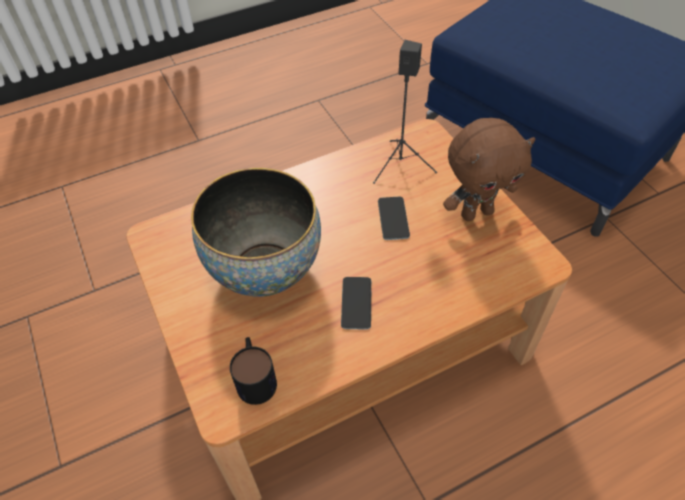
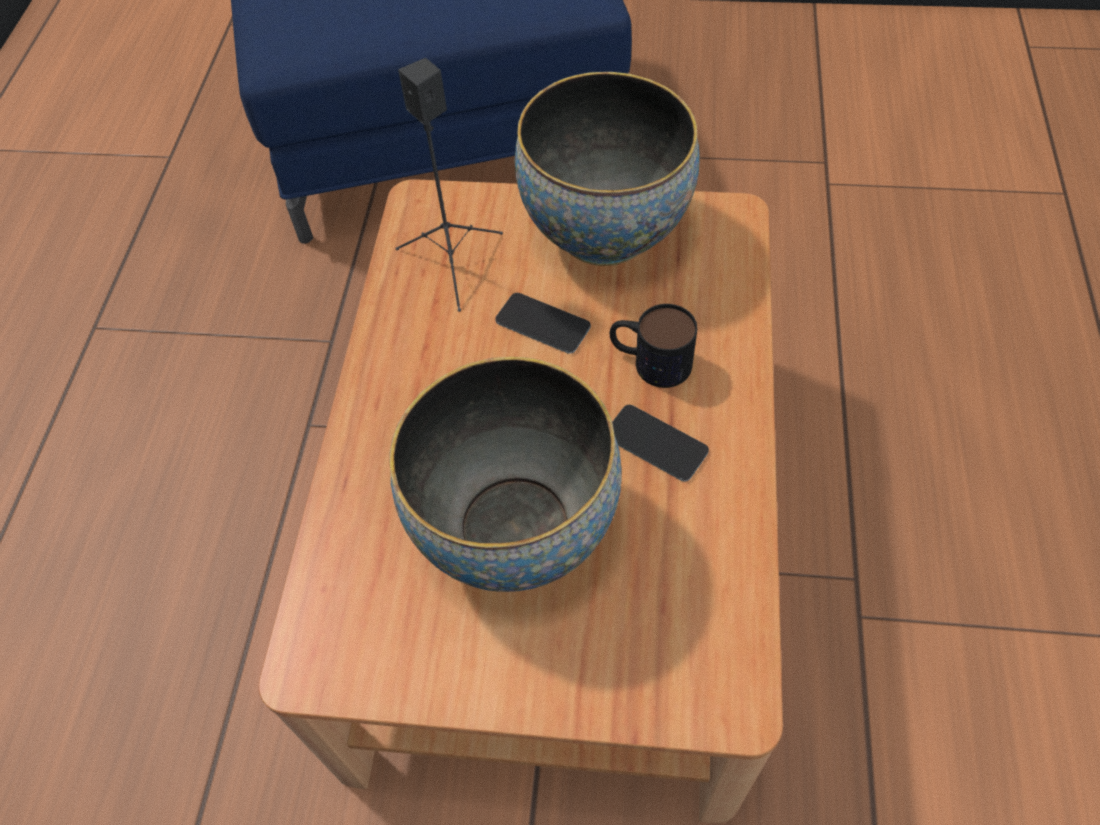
camera: 55 degrees left, 5 degrees up
(255, 376) = (698, 632): mug -> mug (650, 361)
(476, 212) = (605, 232): brown plush toy -> bowl

